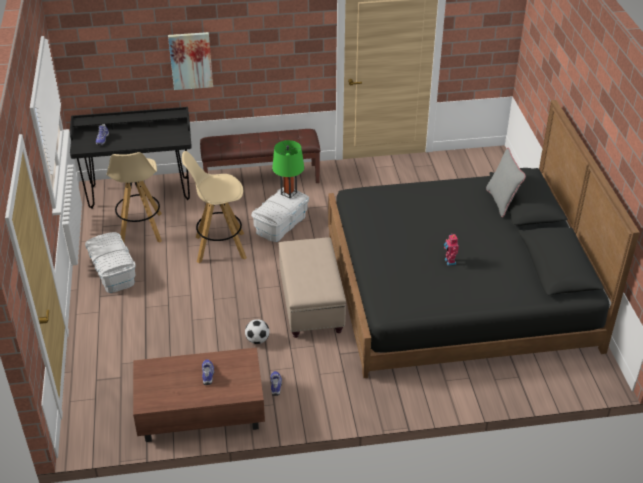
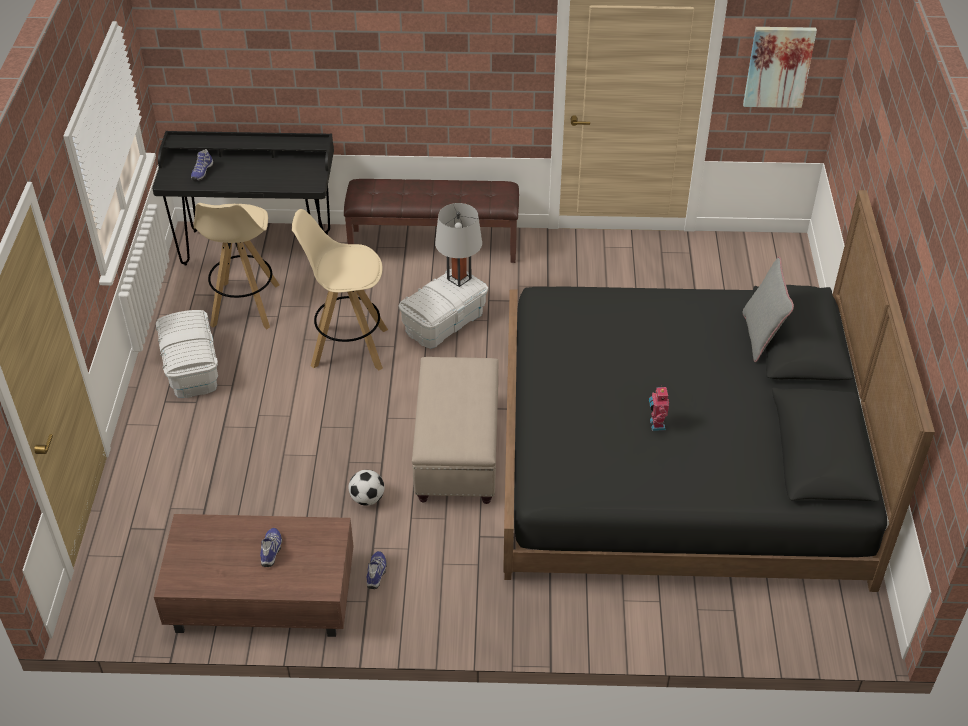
camera: 10 degrees right, 5 degrees up
(191, 60) = (337, 69): picture -> picture (778, 66)
(289, 193) = (459, 278): green table lamp -> grey table lamp

